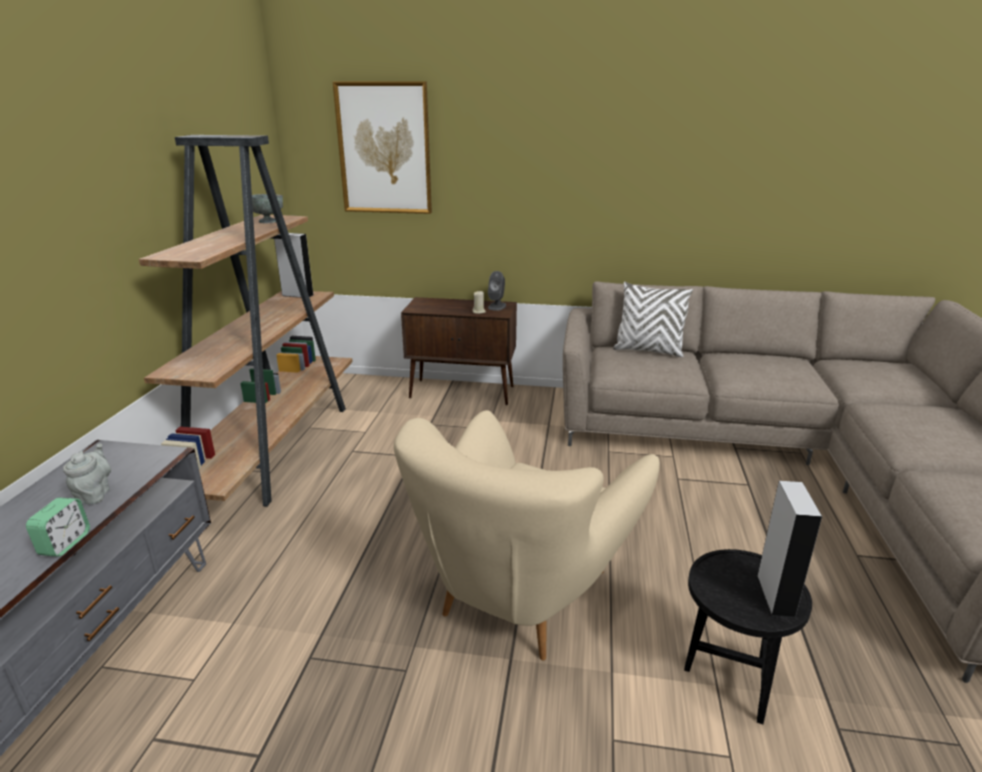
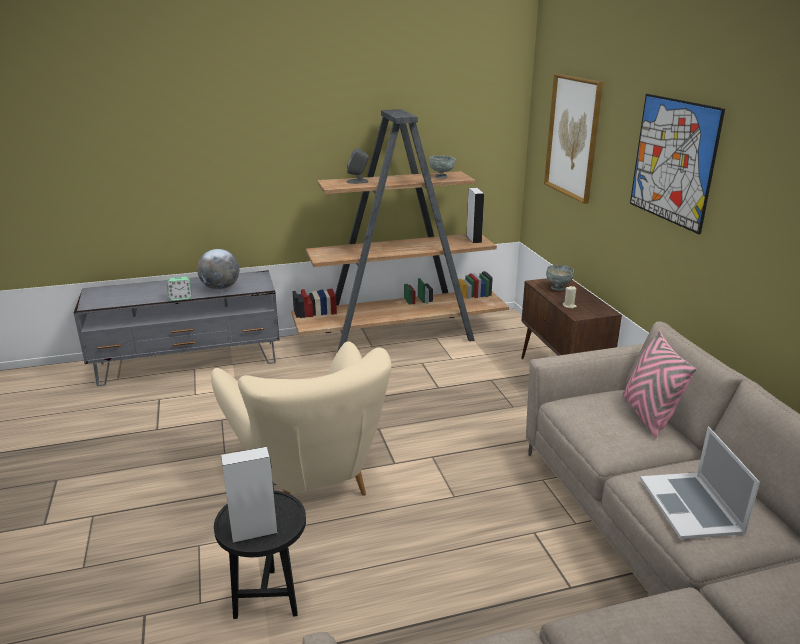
camera: 65 degrees right, 0 degrees up
(95, 494) = (220, 288): grey teapot -> globe
(437, 306) = (558, 288): none -> grey bowl
(497, 306) = (594, 309): grey speaker -> grey speaker (357, 181)
(522, 594) = (310, 478): beige armchair -> beige armchair turned 120 degrees counterclockwise
(556, 142) = (673, 161): none -> picture
(648, 351) = (648, 416): white pillow -> pink pillow
(771, 372) = (691, 505): none -> laptop

